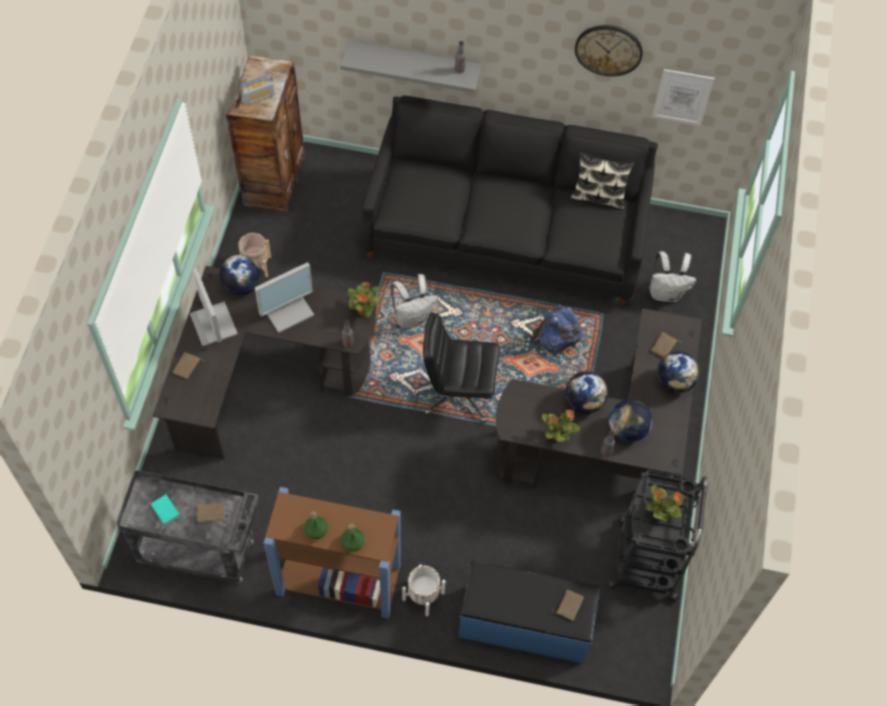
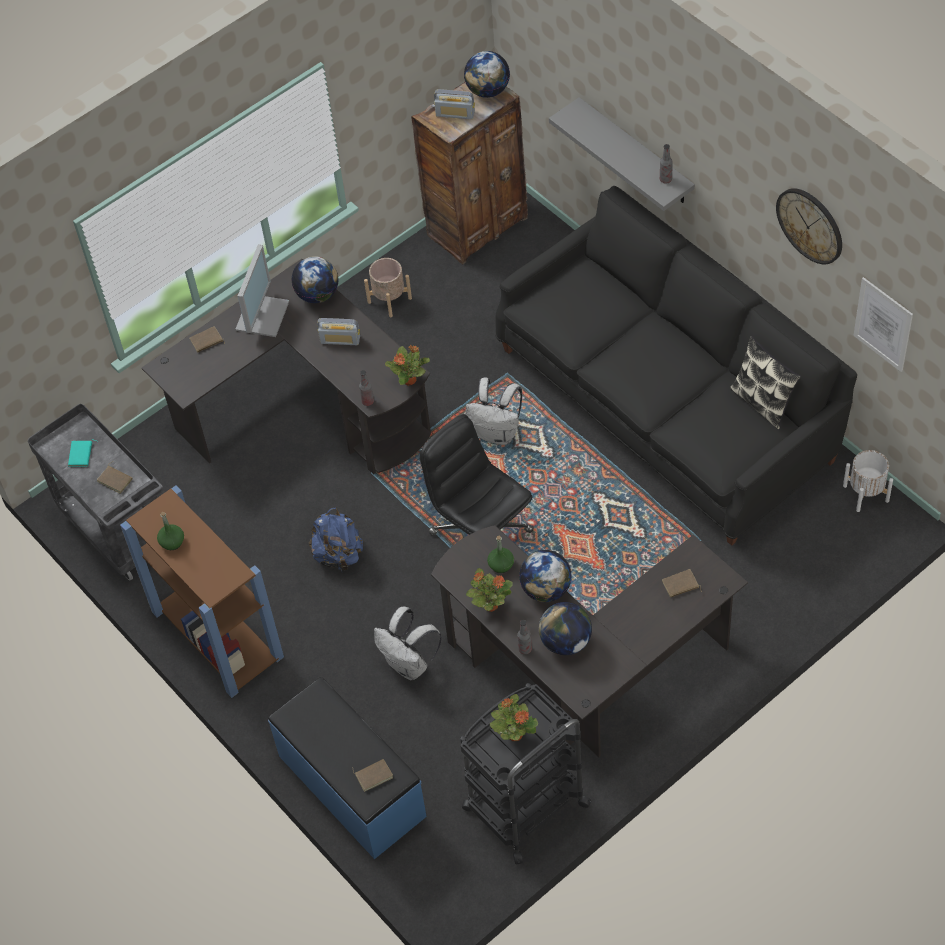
camera: 45 degrees right, 5 degrees down
(288, 309) = (340, 340): monitor -> radio
(353, 543) = (194, 572): green bottle -> green bottle (501, 565)
(423, 595) = (280, 698): white planter -> white planter (865, 493)
(556, 340) = (626, 538): blue backpack -> blue backpack (339, 555)
(666, 293) = (790, 559): white backpack -> white backpack (409, 665)
(674, 382) = (658, 626): globe -> globe (487, 90)

